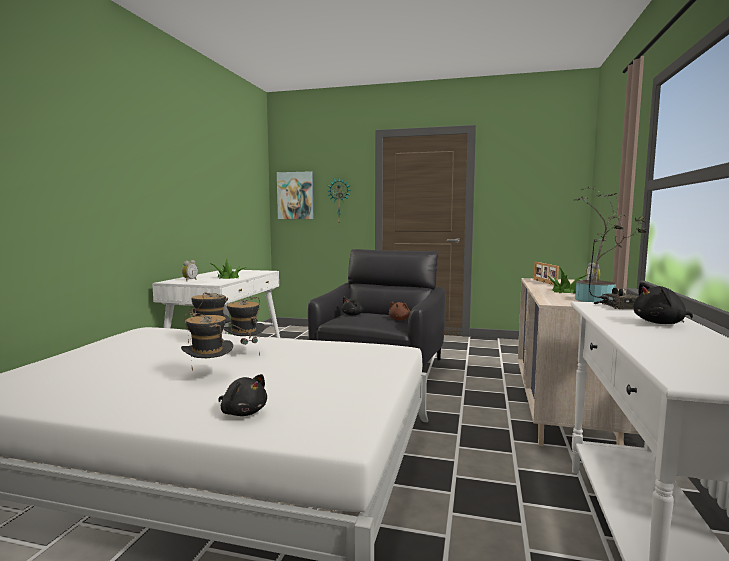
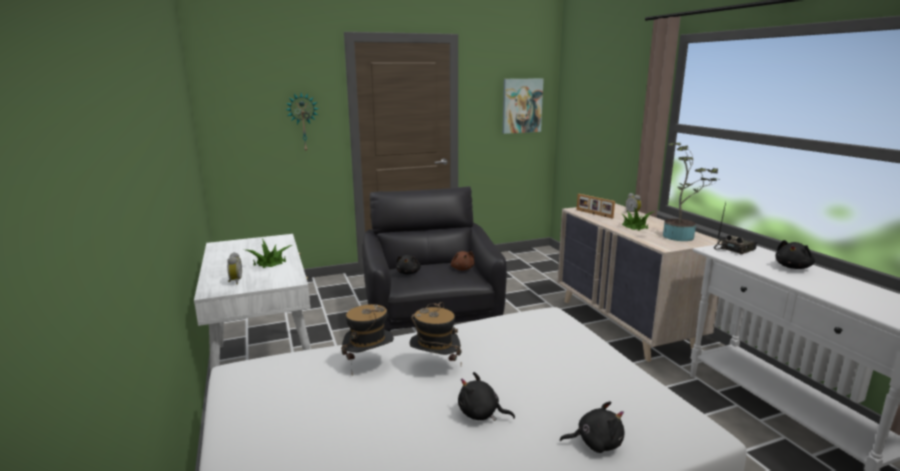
camera: 35 degrees left, 10 degrees up
(208, 376) = (481, 414): hat -> black plush toy
(295, 195) = (237, 116): picture -> picture (522, 105)

